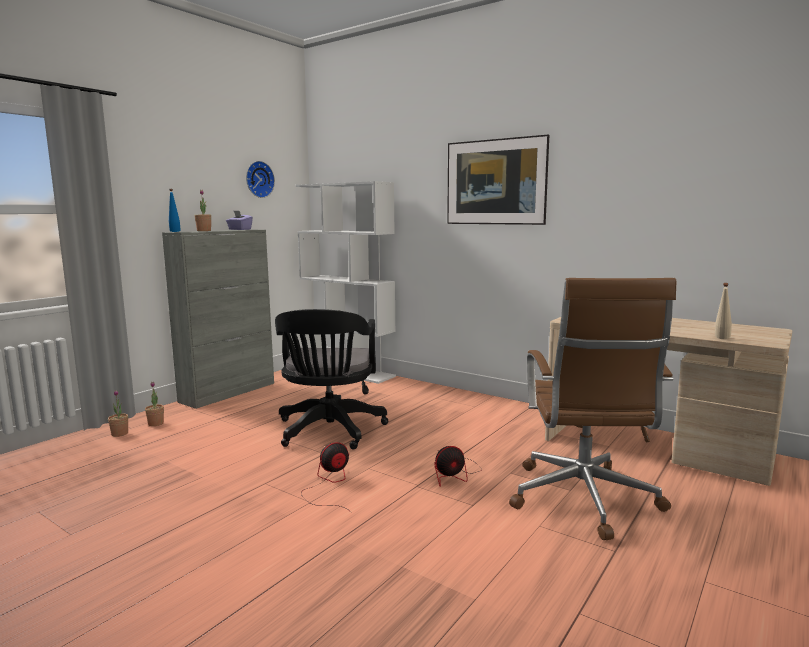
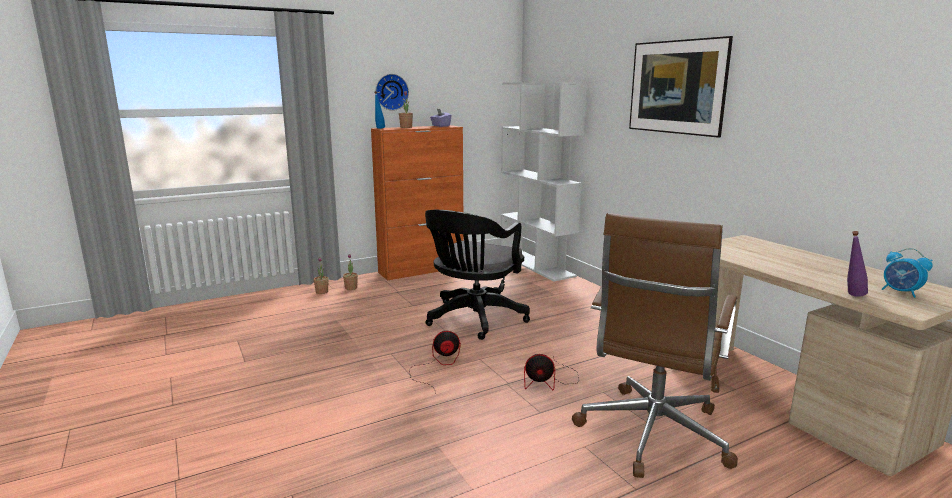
camera: 25 degrees right, 5 degrees up
(229, 392) = (422, 270): grey cabinet -> orange cabinet
(258, 179) = (466, 78): wall clock -> wall clock (391, 92)
(721, 339) = (851, 296): beige bottle -> purple bottle
(744, 333) = (900, 292): none -> alarm clock

